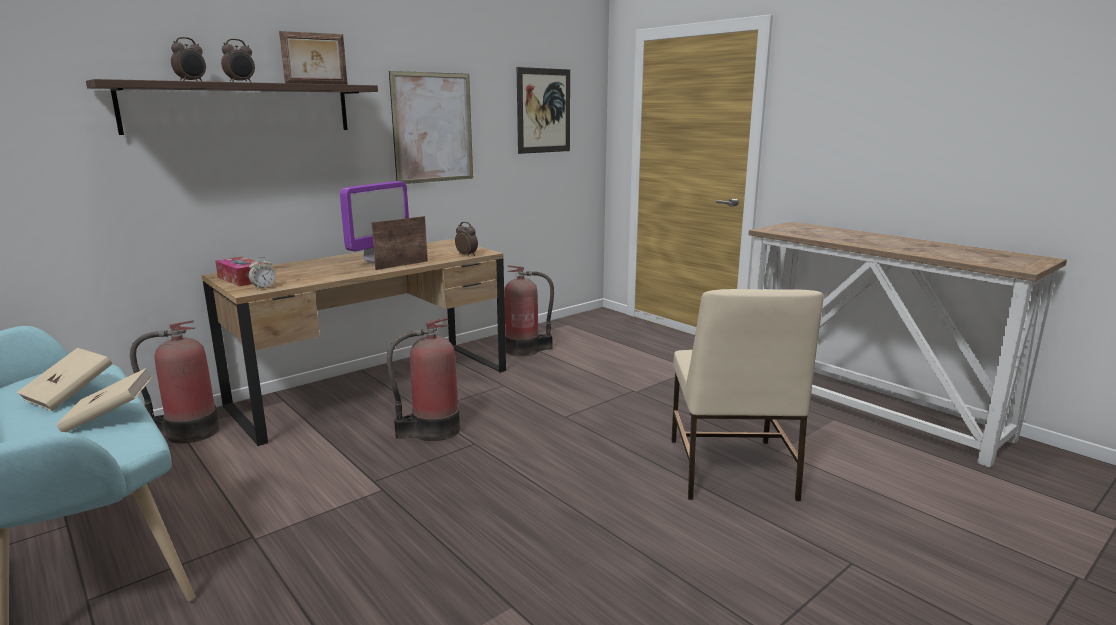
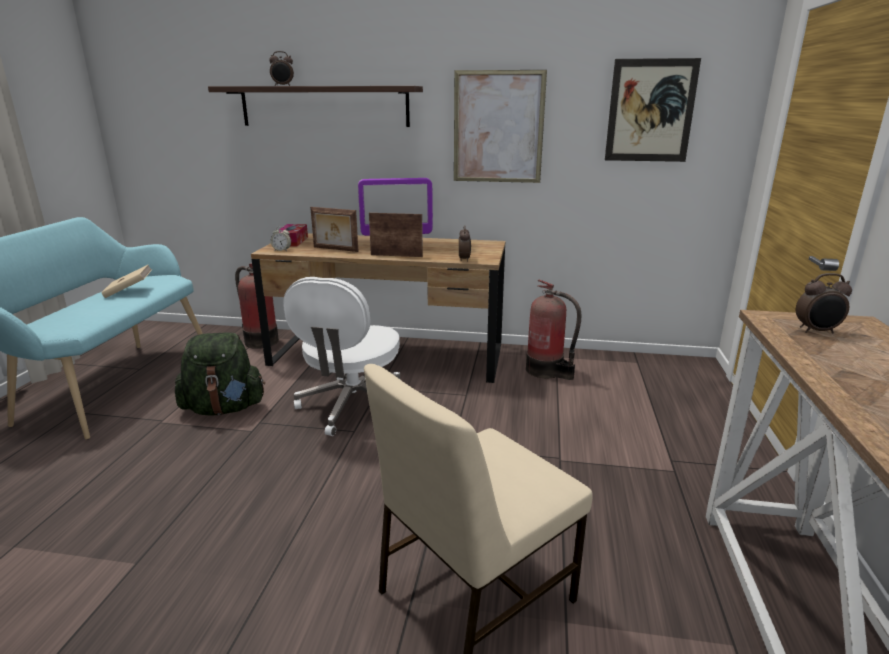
camera: 50 degrees right, 5 degrees up
(110, 418) = (103, 311): beige book -> none
(241, 82) = (309, 85): alarm clock -> alarm clock (817, 331)
(305, 492) = (224, 408): none -> green backpack
(317, 84) = (373, 85): picture frame -> picture frame (335, 249)
(432, 431) = (352, 406): fire extinguisher -> white office chair

